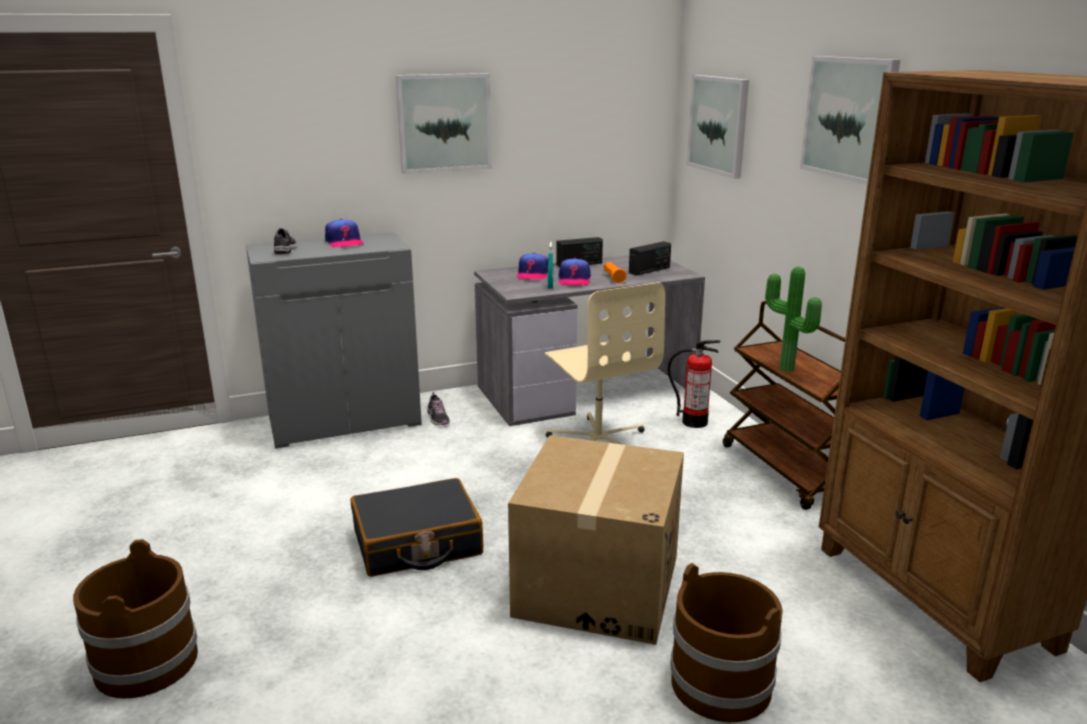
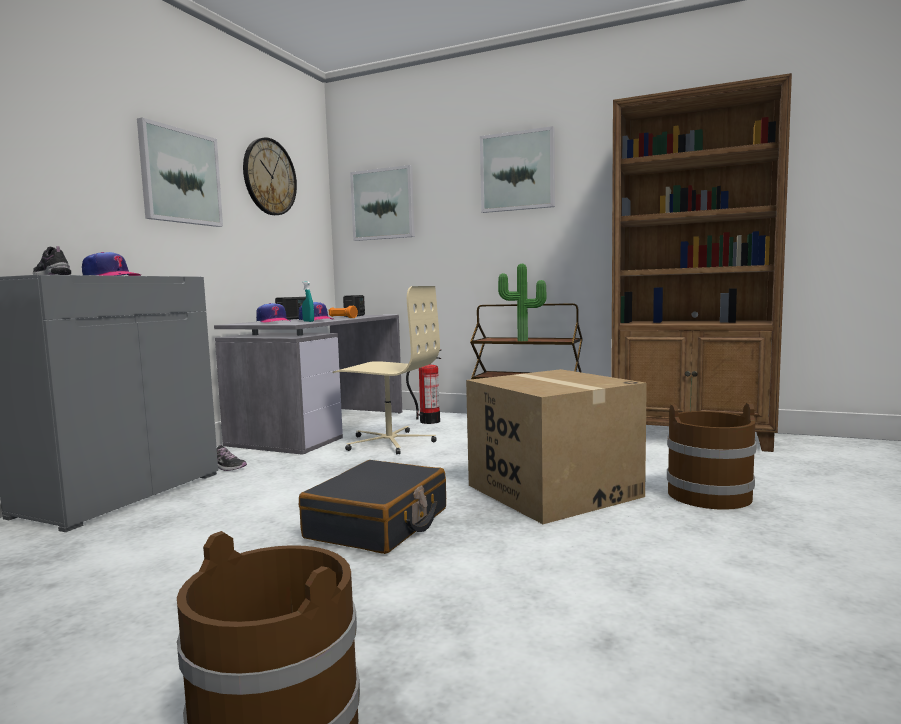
camera: 45 degrees left, 15 degrees down
(571, 97) = (269, 177): none -> wall clock

